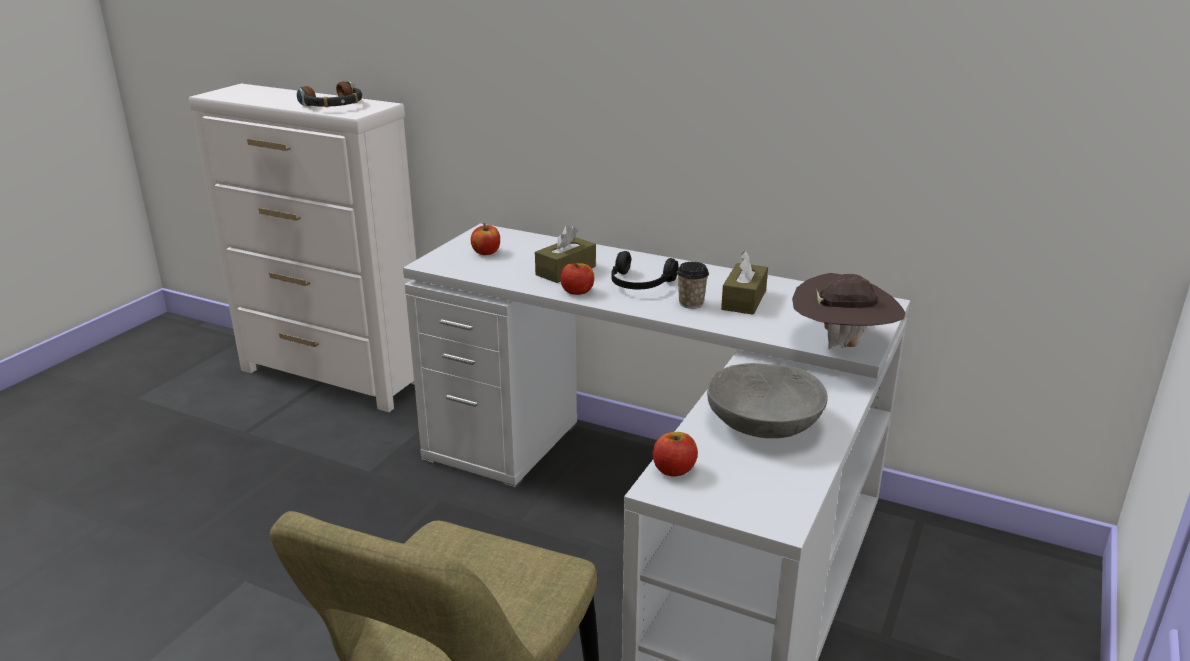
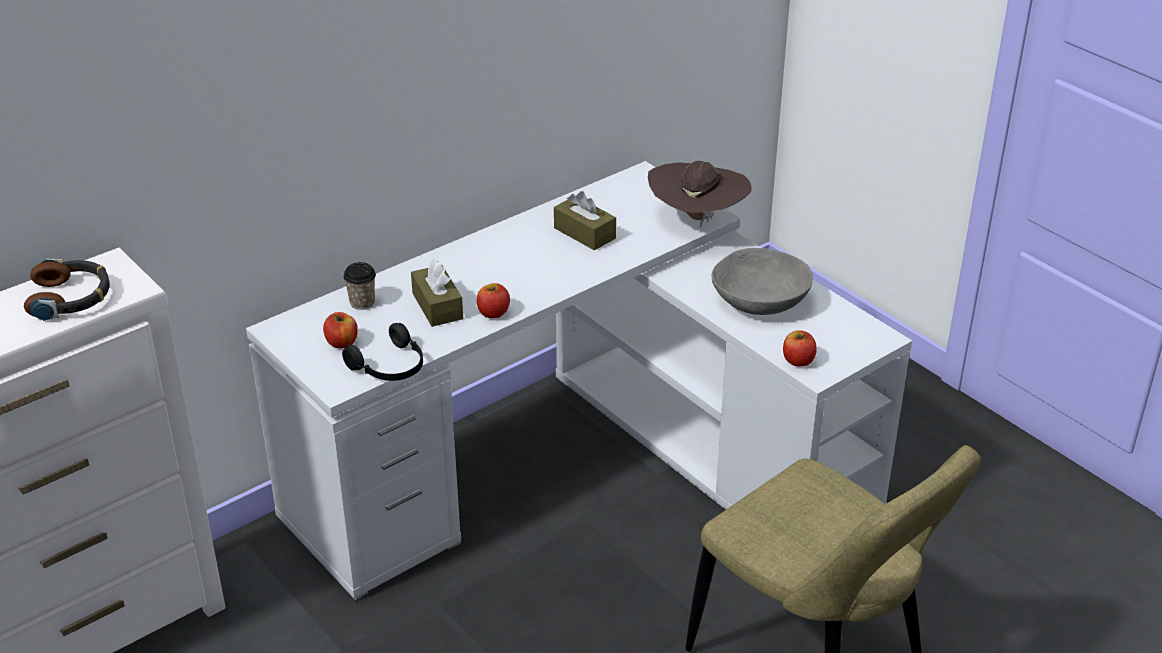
camera: 65 degrees left, 10 degrees up
(639, 284) = (506, 274): black headphones -> black headphones (390, 367)
(691, 303) = (569, 261): cup -> cup (362, 303)

